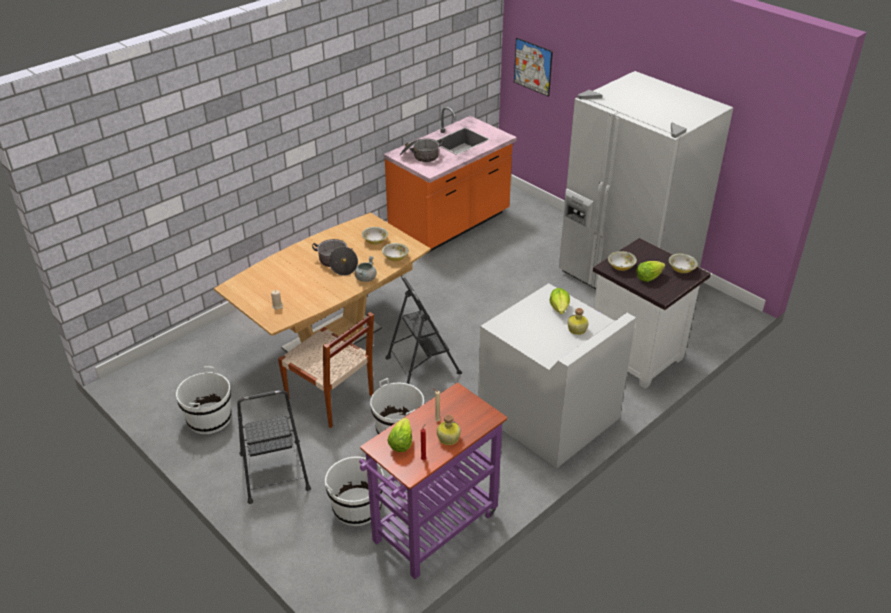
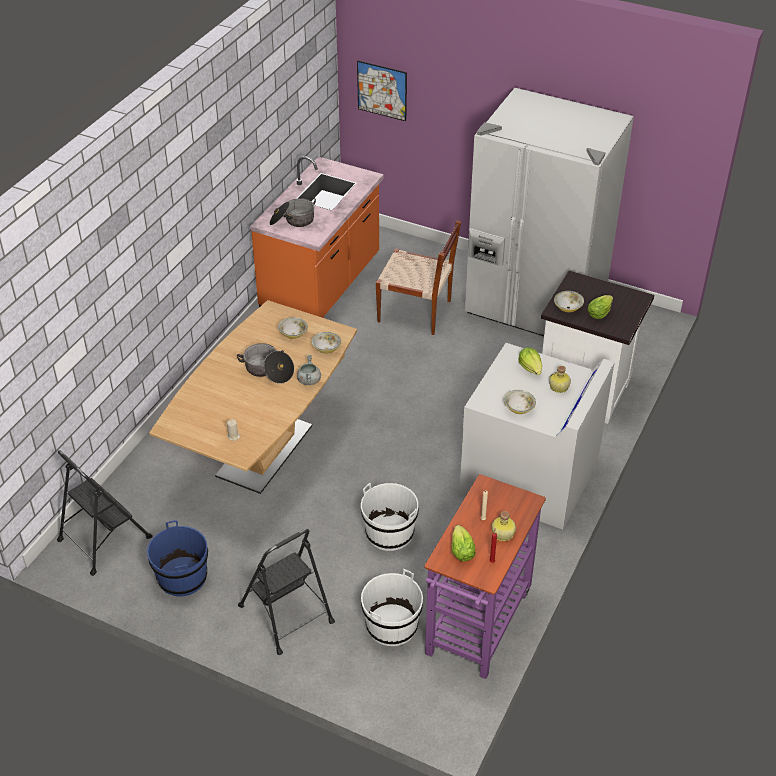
camera: 20 degrees left, 5 degrees up
(209, 419) = (182, 577): white bucket -> blue bucket
(331, 398) = (301, 518): chair -> chair (416, 312)
(421, 365) = (375, 457): black step ladder -> black step ladder (102, 539)
(681, 269) = (625, 297): bowl -> bowl (519, 408)

